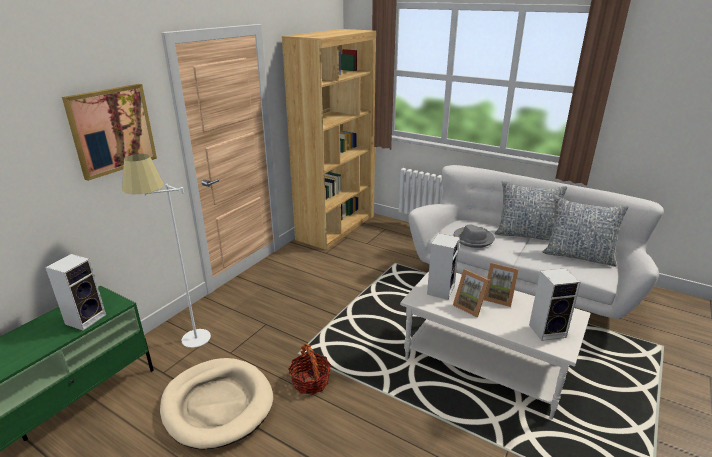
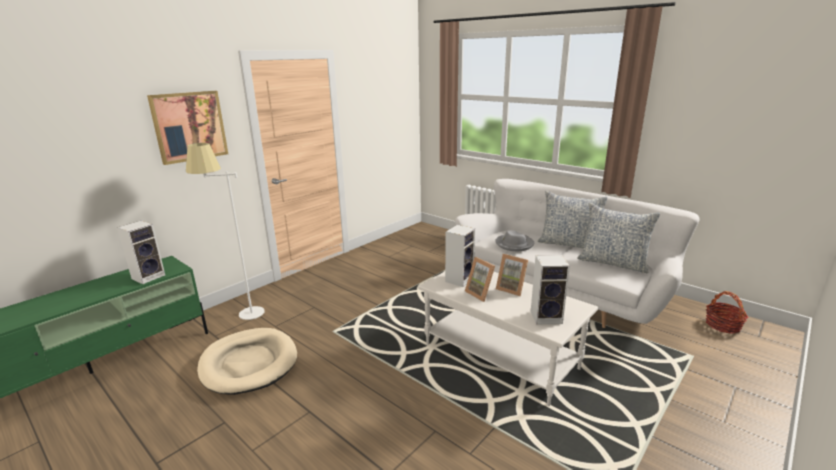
camera: 10 degrees right, 5 degrees down
(310, 381) = (334, 354): basket -> basket (723, 325)
(336, 227) = (406, 237): brown bookcase -> none

